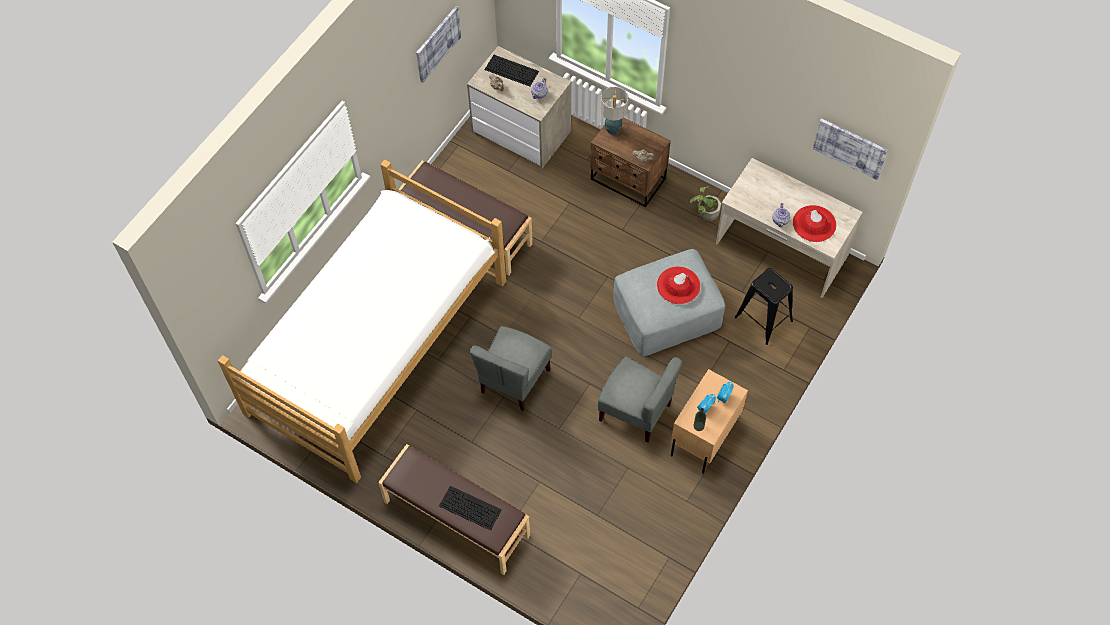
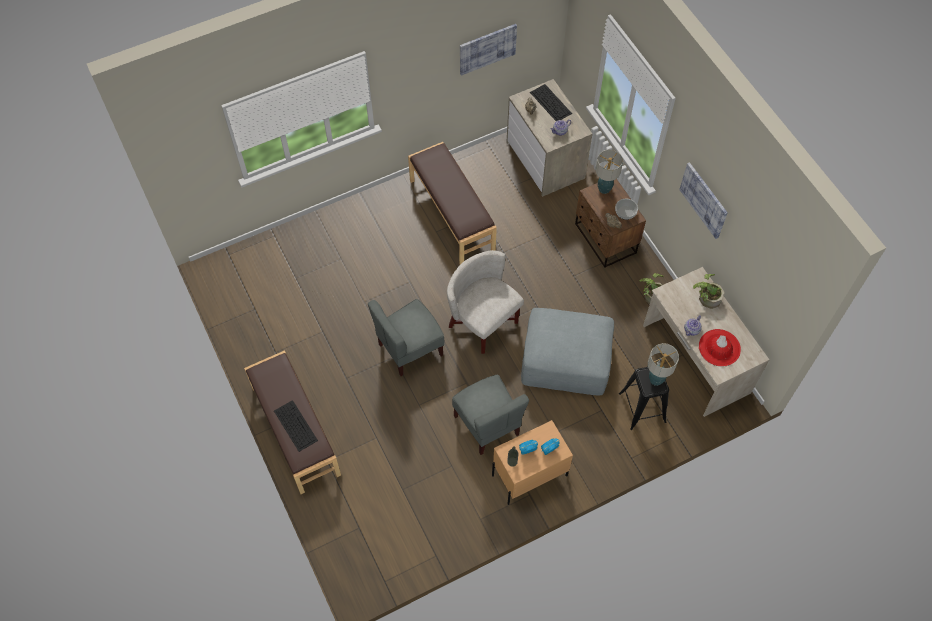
camera: 30 degrees right, 0 degrees up
(376, 346) = (326, 267): bed -> none
(567, 318) = (483, 323): none -> white armchair
(647, 142) = (625, 212): none -> bowl
(678, 285) = (576, 340): red hat -> none
(774, 184) = (706, 298): none -> potted plant
(775, 283) = (656, 380): none -> table lamp
(850, 148) = (774, 295): picture -> picture (704, 200)

